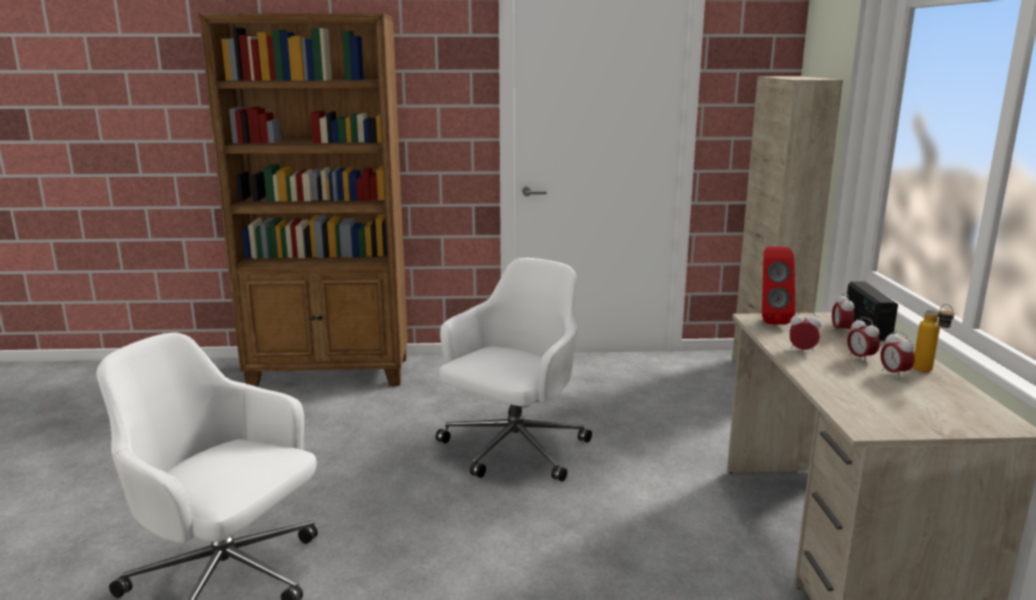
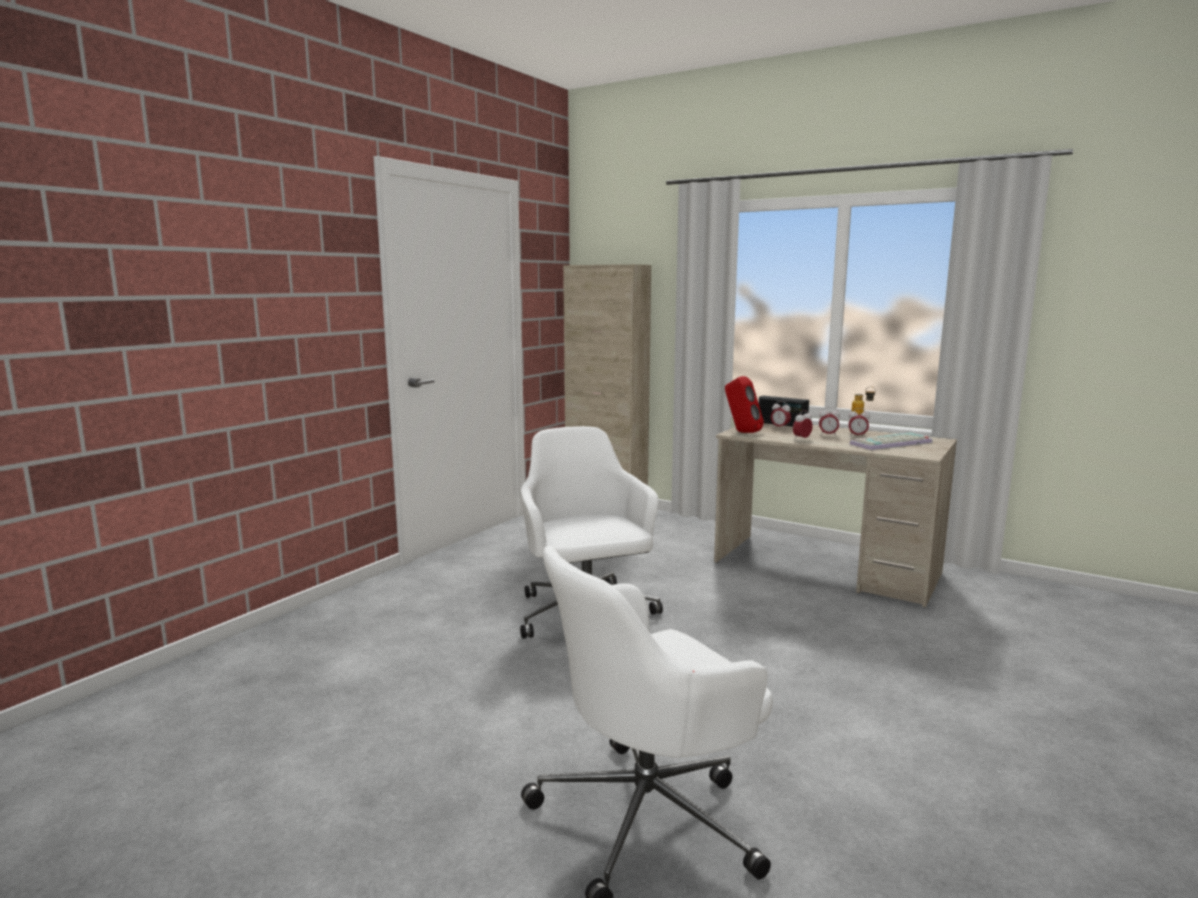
camera: 55 degrees left, 5 degrees down
(331, 373) = (270, 650): brown bookcase -> none
(896, 398) = (891, 443): none -> keyboard

